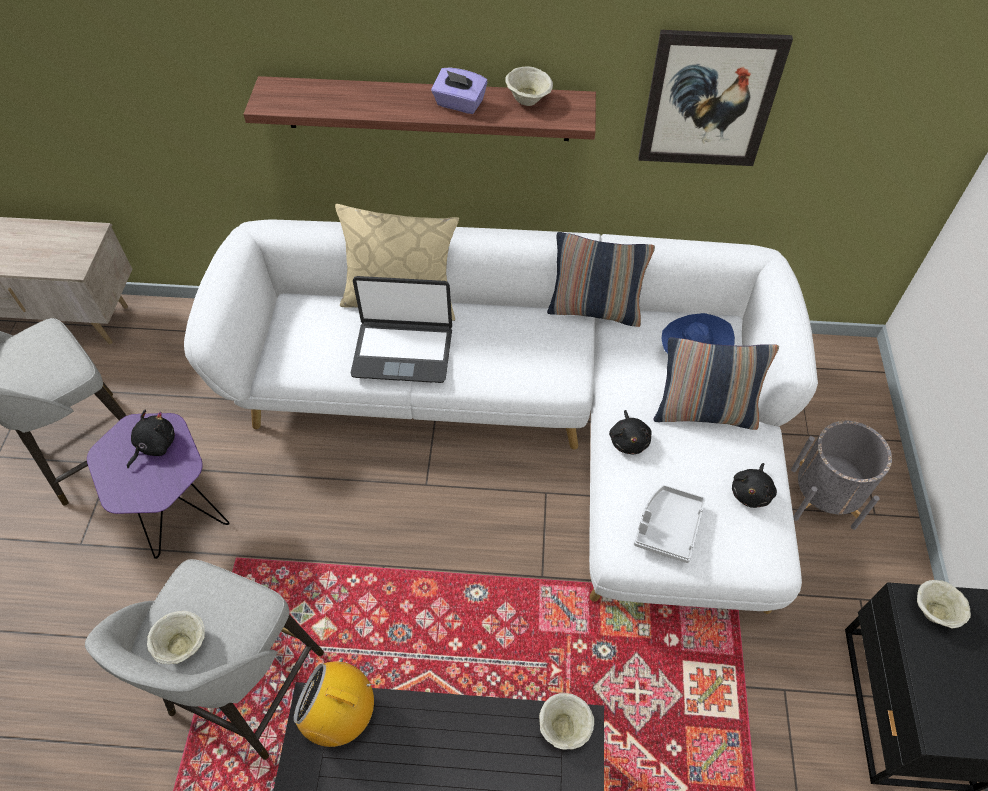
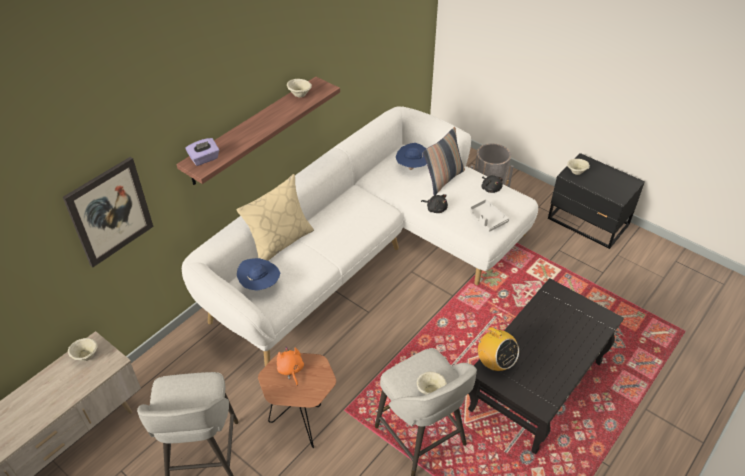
camera: 55 degrees left, 10 degrees down
(154, 445) = (290, 370): black plush toy -> orange plush toy
(186, 524) = (303, 425): purple side table -> brown side table
(306, 326) = (260, 285): none -> blue hat
(340, 714) = (495, 363): radio -> radio turned 90 degrees counterclockwise
(403, 351) = (315, 256): laptop -> none
(459, 104) = (278, 113): purple tissue box -> purple tissue box (204, 159)
(563, 726) = (550, 294): beige bowl -> beige bowl (85, 356)
(595, 310) = (356, 183): pillow -> none
(709, 100) = (354, 54): picture -> picture (110, 212)

